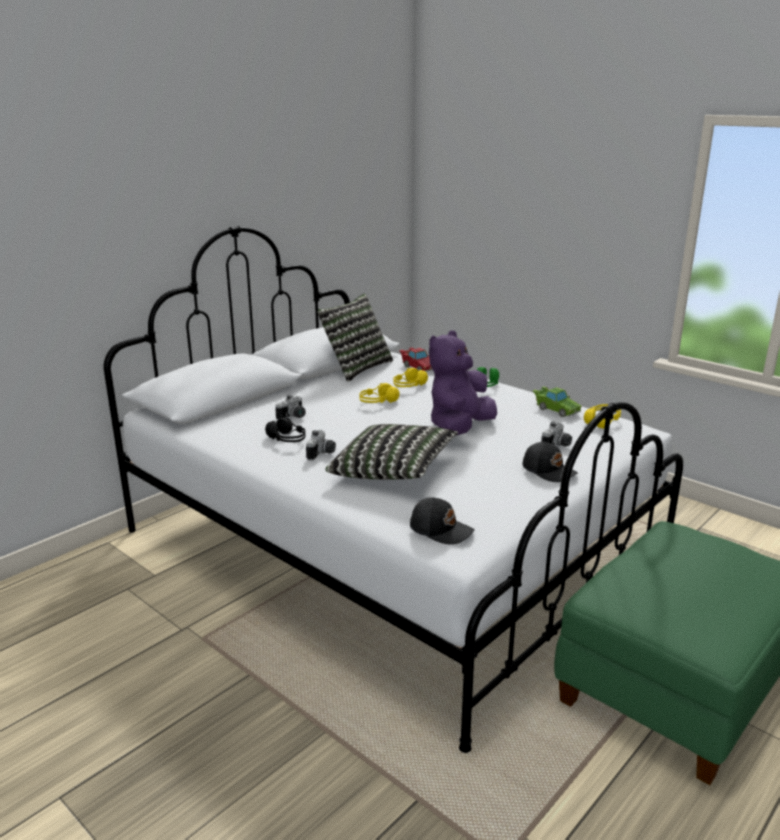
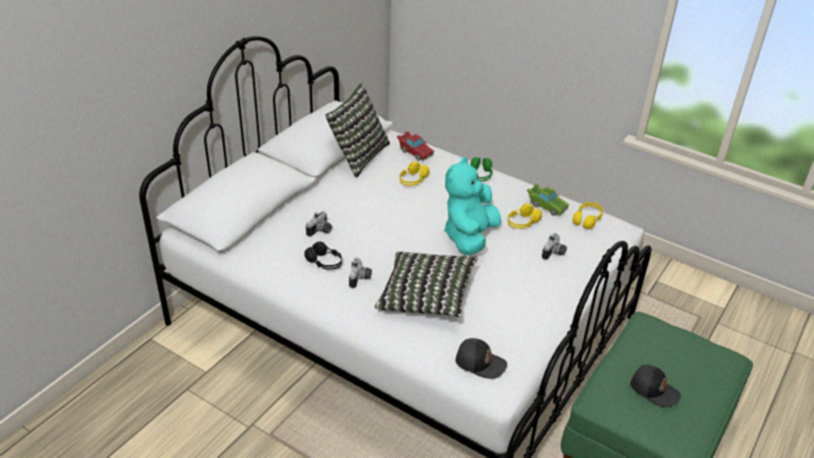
camera: 10 degrees left, 15 degrees up
(378, 402) = (390, 205): yellow headphones -> yellow headphones (522, 223)
(459, 428) = (469, 237): purple plush toy -> turquoise plush toy
(549, 470) = (552, 286): black cap -> black cap (654, 389)

